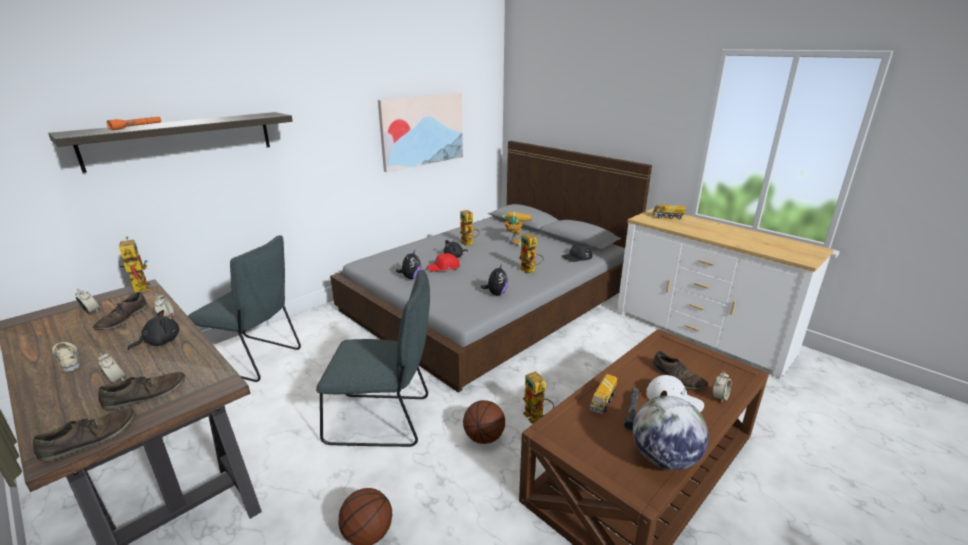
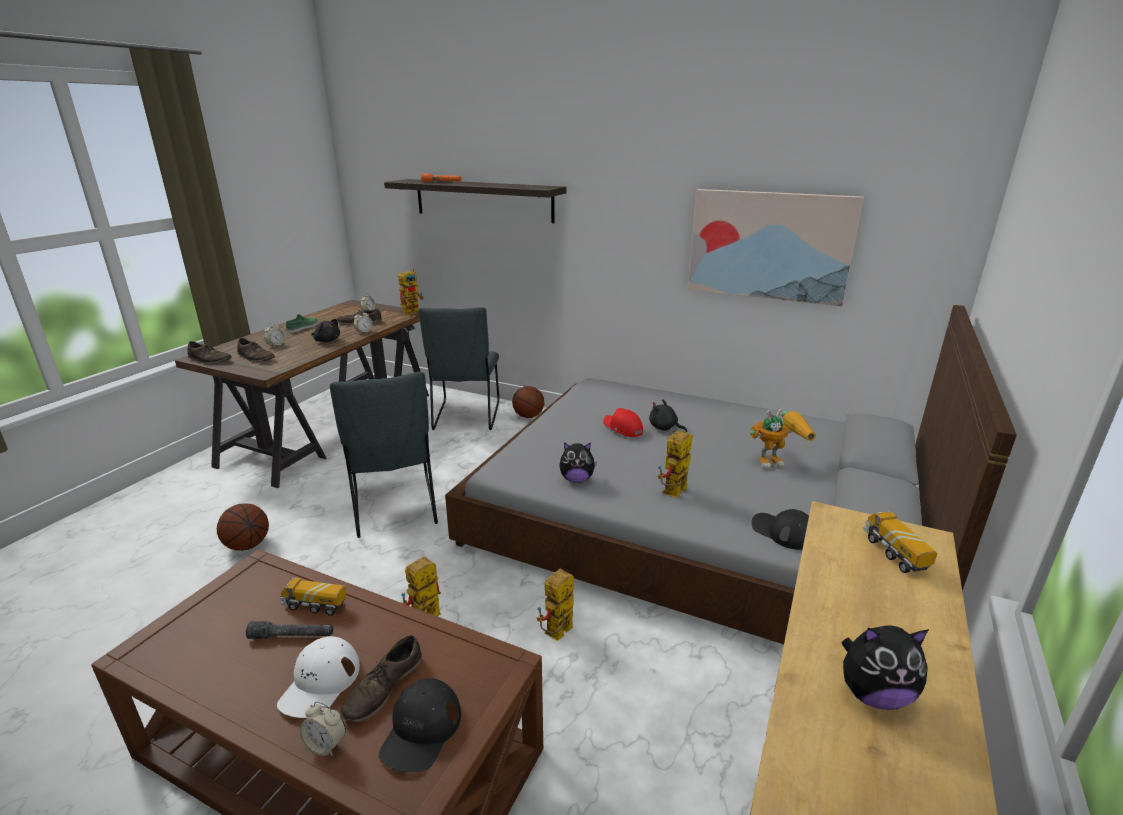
camera: 70 degrees right, 0 degrees up
(68, 359) = (303, 327): beige shoe -> green shoe
(410, 277) = (578, 416): plush toy -> plush toy (873, 694)
(469, 244) = (719, 428): toy robot -> toy robot (557, 635)
(484, 437) = (380, 583): basketball -> basketball (529, 416)
(664, 458) = (188, 672): globe -> none
(706, 368) = (421, 730): none -> black cap

